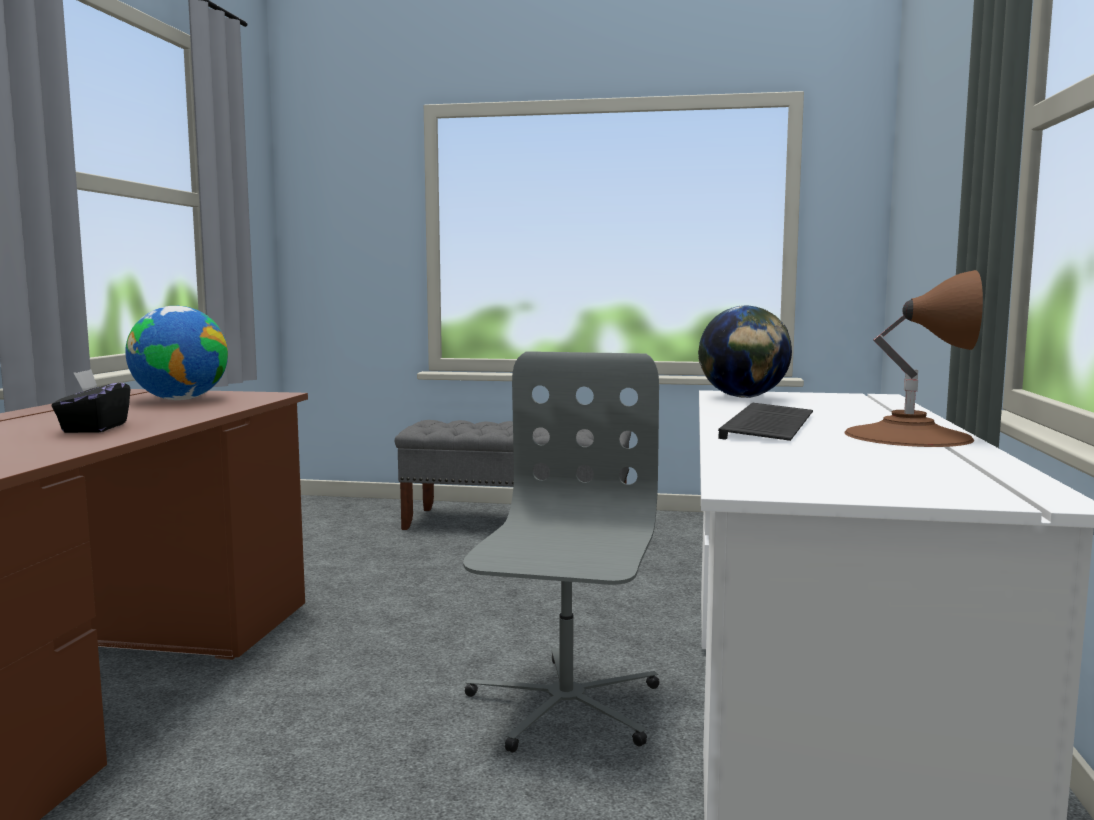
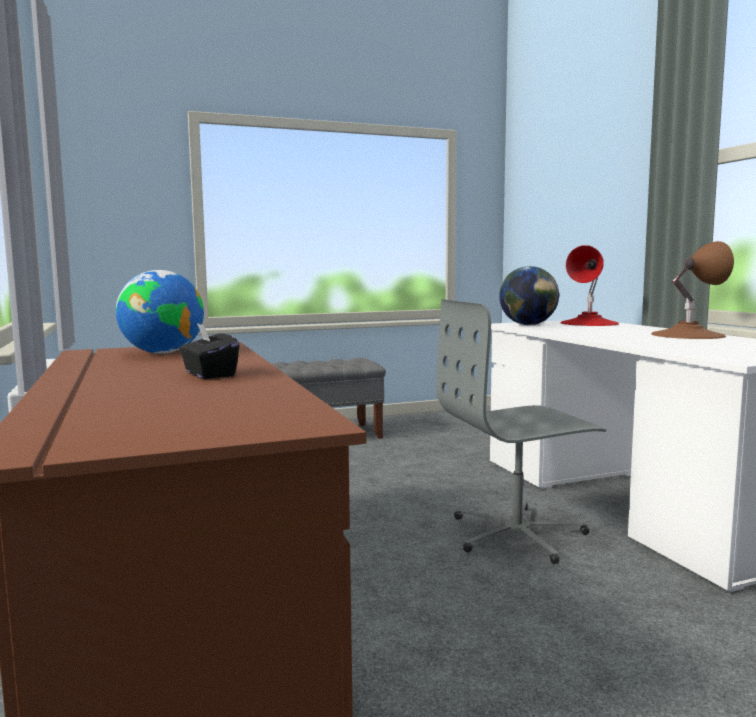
camera: 30 degrees left, 0 degrees up
(564, 706) = (518, 534): grey office chair -> grey office chair turned 90 degrees counterclockwise
(770, 427) = (615, 336): keyboard -> none
(856, 401) = (589, 323): none -> red table lamp

